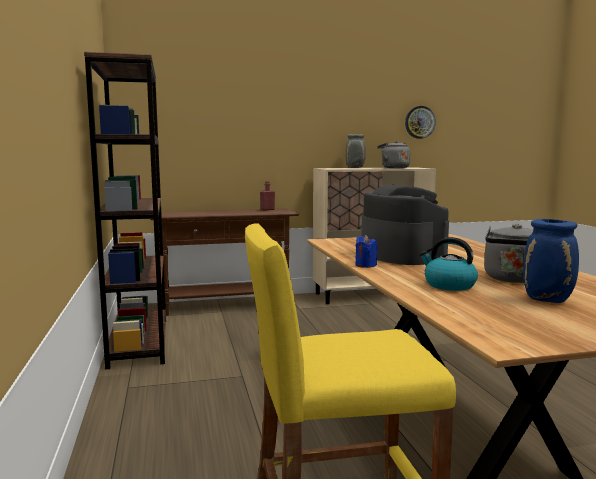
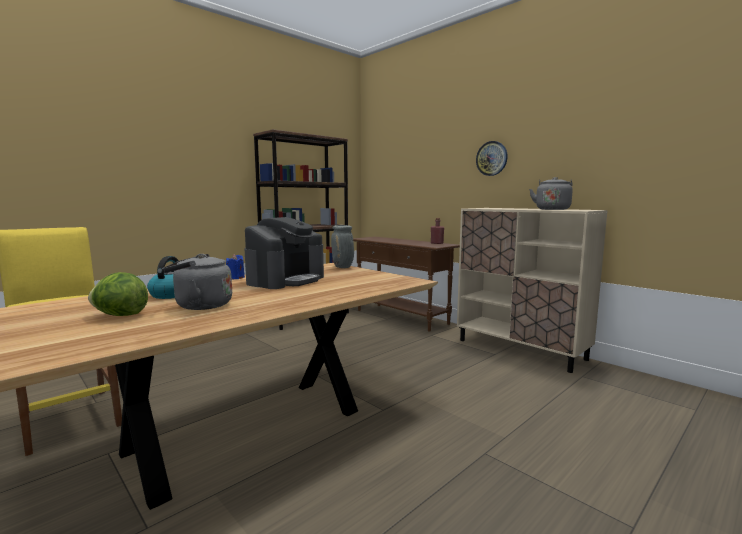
camera: 60 degrees right, 0 degrees up
(355, 167) = (520, 208): grey vase -> grey vase (343, 267)
(419, 122) = (619, 151): wall clock -> wall clock (491, 158)
(548, 300) = (120, 315): blue vase -> lettuce

